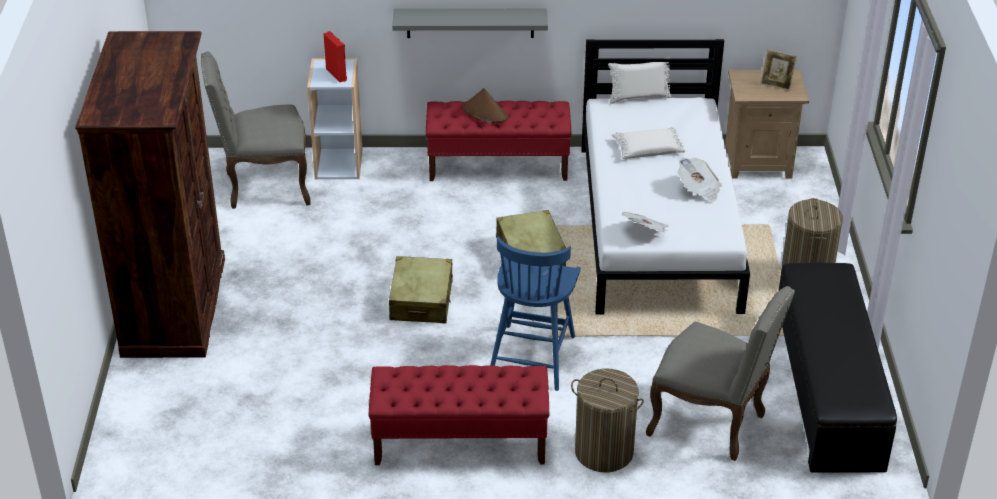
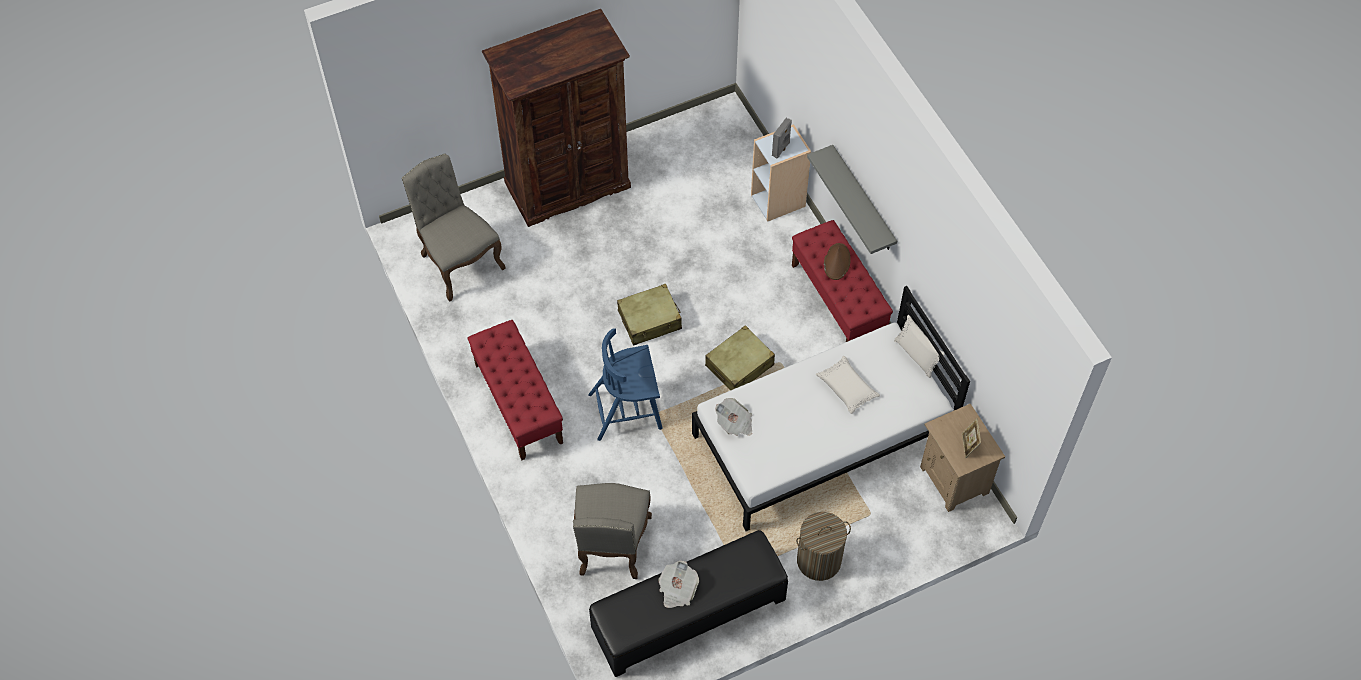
camera: 65 degrees right, 20 degrees up
(265, 186) = (724, 170): grey chair -> grey chair (459, 262)
(337, 74) = (781, 149): red speaker -> grey speaker
(603, 452) = (550, 491): laundry basket -> none
(699, 189) = (810, 440): newspaper -> newspaper (677, 590)

